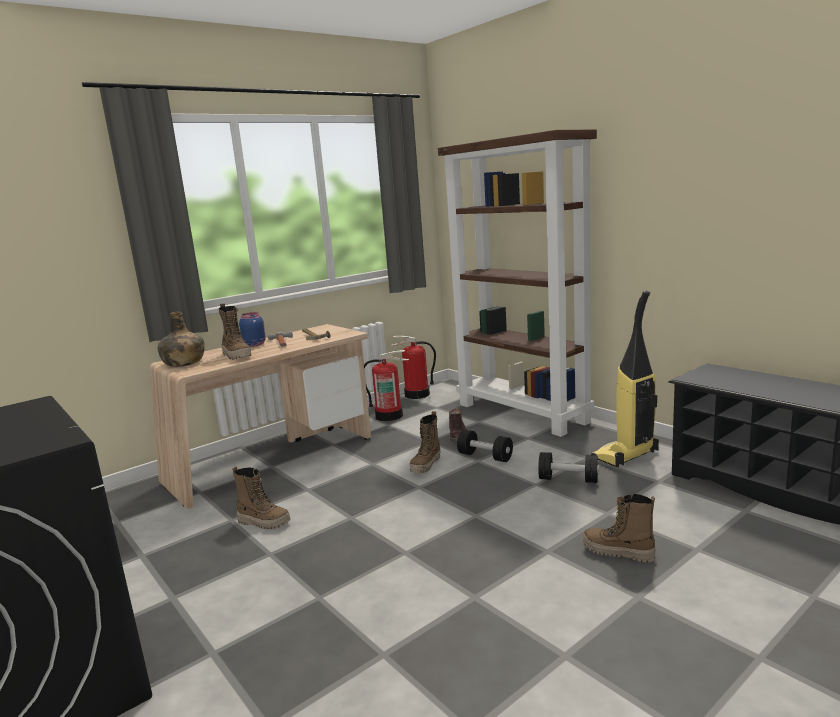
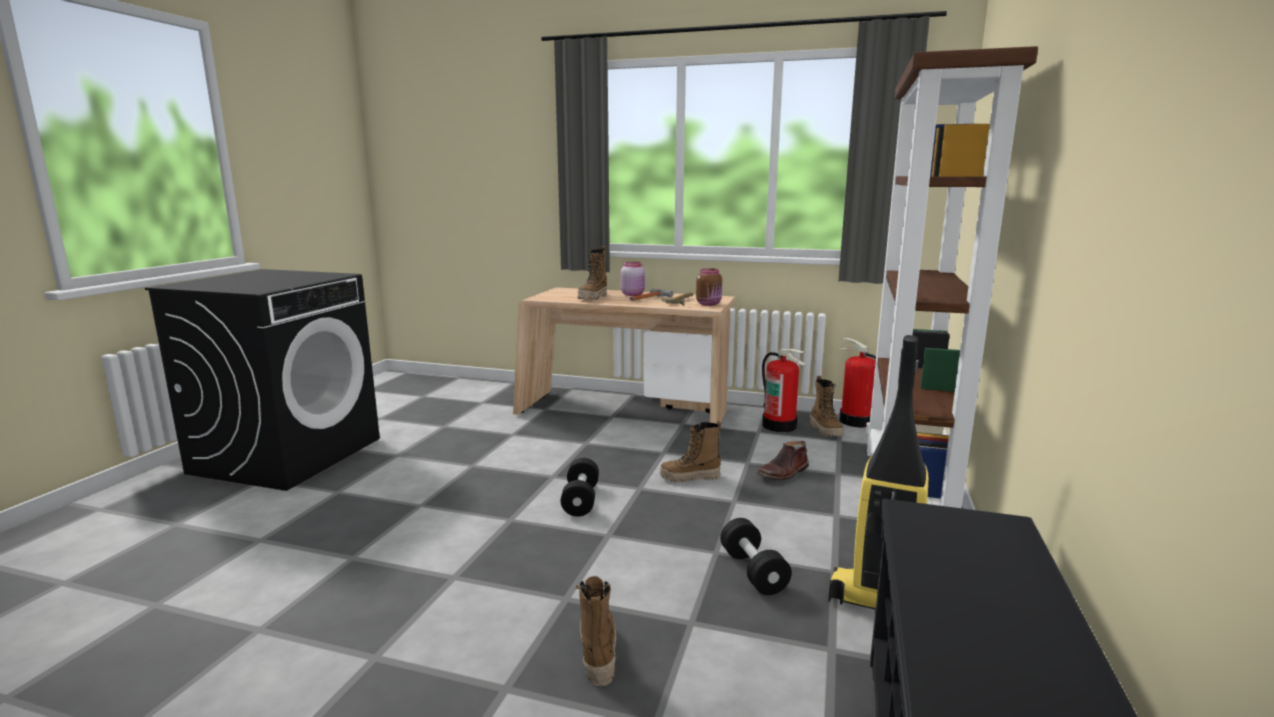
camera: 55 degrees right, 0 degrees up
(183, 363) = (560, 292): green bottle -> none
(254, 344) = (633, 294): blue jar -> pink jar
(264, 522) = (518, 446): boot -> boot (825, 430)
(339, 332) = (709, 304): none -> brown jar
(485, 456) = (749, 502): black dumbbell -> black dumbbell (580, 500)

